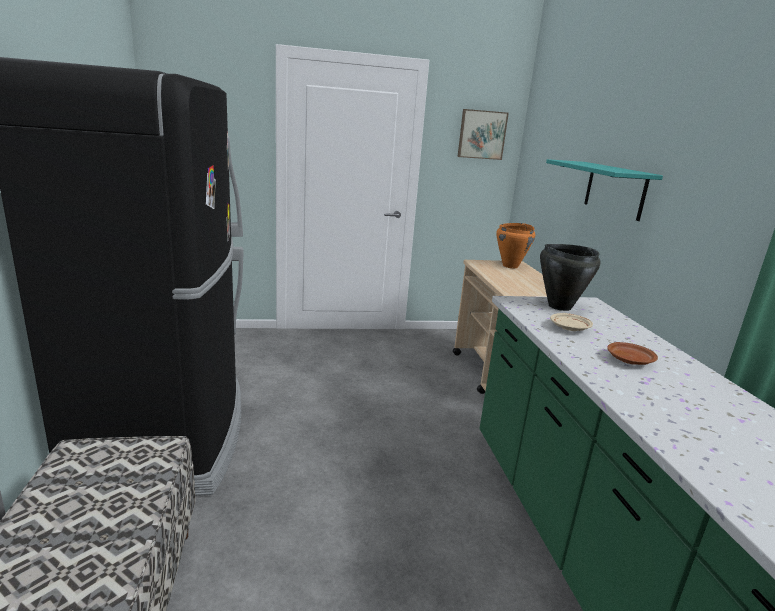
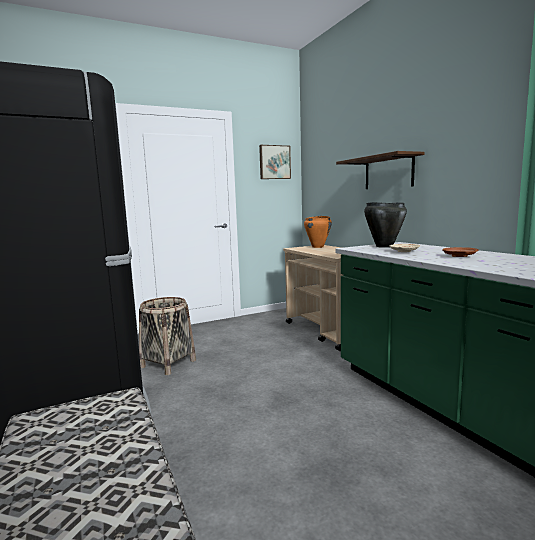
camera: 15 degrees left, 10 degrees down
(287, 380) = (168, 363): none -> basket
(615, 190) = (388, 172): turquoise shelf -> brown shelf

